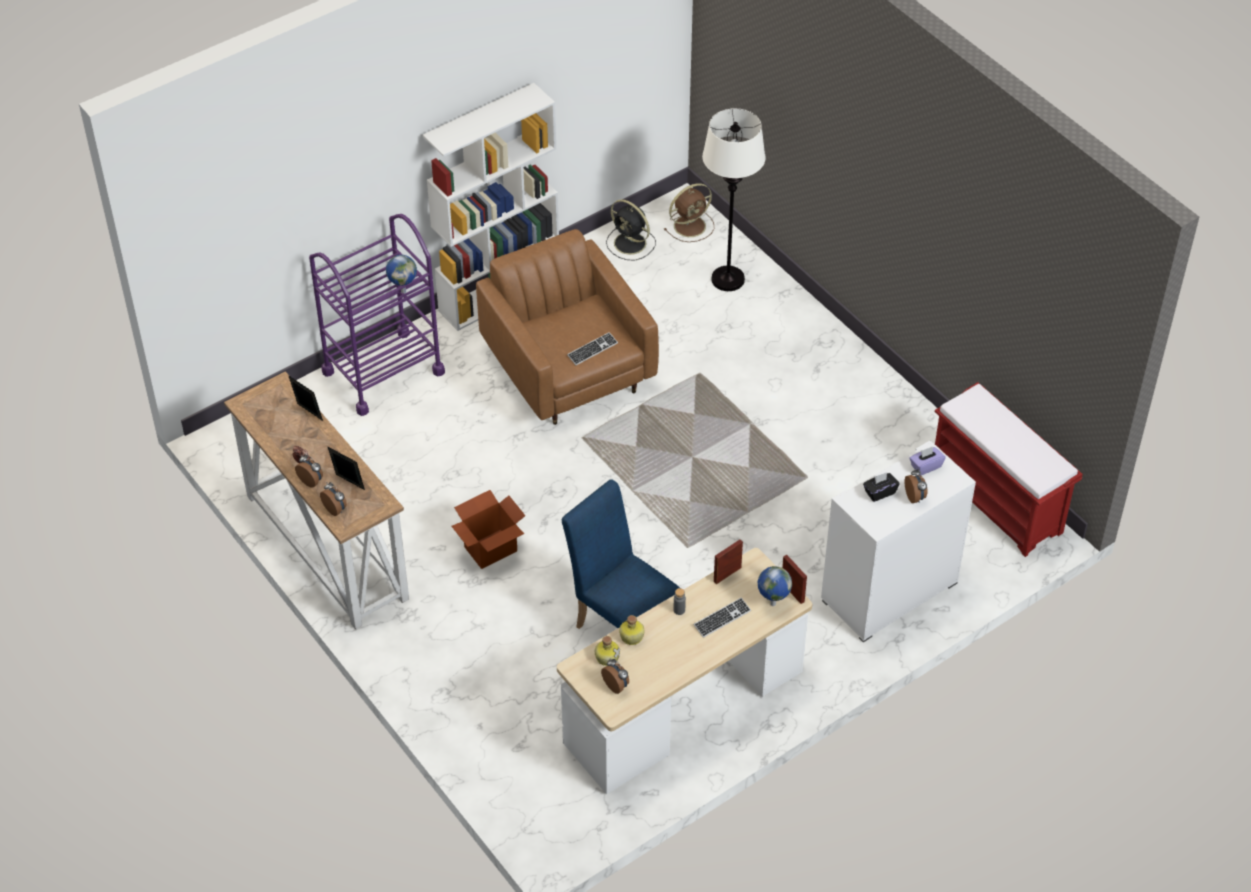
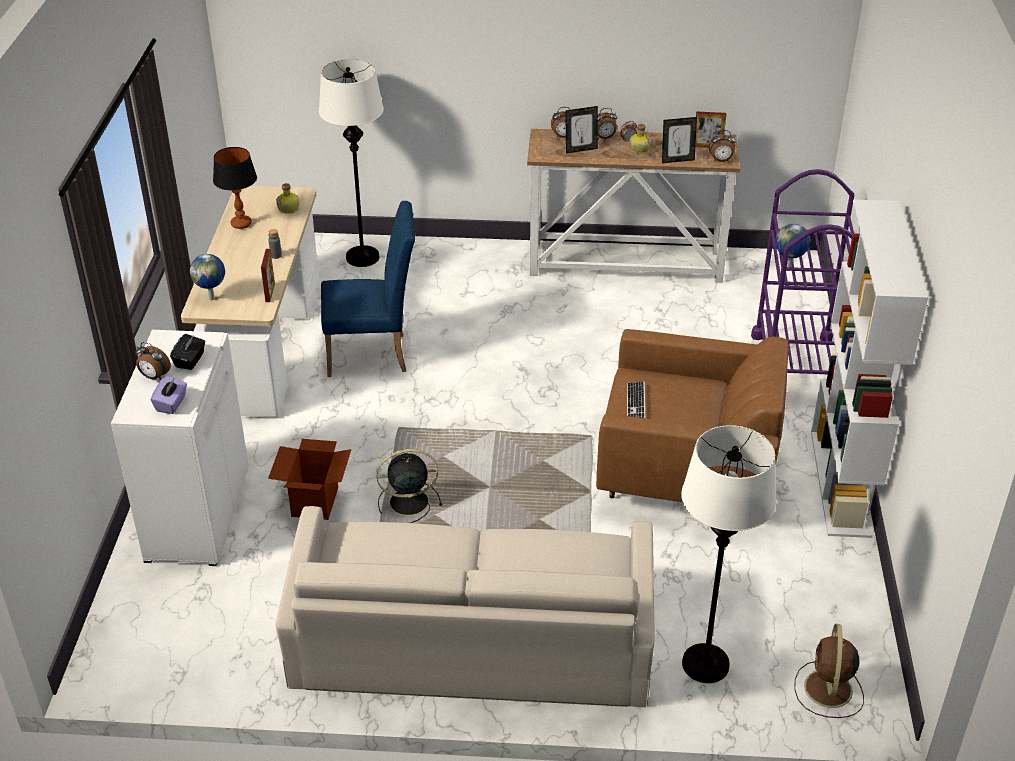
camera: 130 degrees right, 10 degrees down
(490, 549) = (529, 330): cardboard box -> cardboard box (315, 501)
(495, 739) = (362, 257): none -> white floor lamp
(616, 685) = (261, 201): alarm clock -> alarm clock (721, 160)
(631, 244) = (838, 620): black fan -> black fan (407, 502)
(631, 637) = (287, 225): bottle -> bottle (639, 149)
(662, 671) = (241, 224): none -> table lamp
(722, 618) = (238, 269): keyboard -> none
(792, 592) = (205, 313): picture frame -> picture frame (707, 146)
(826, 383) = (471, 641): none -> beige sofa
(997, 501) = (176, 661): red bench -> none

